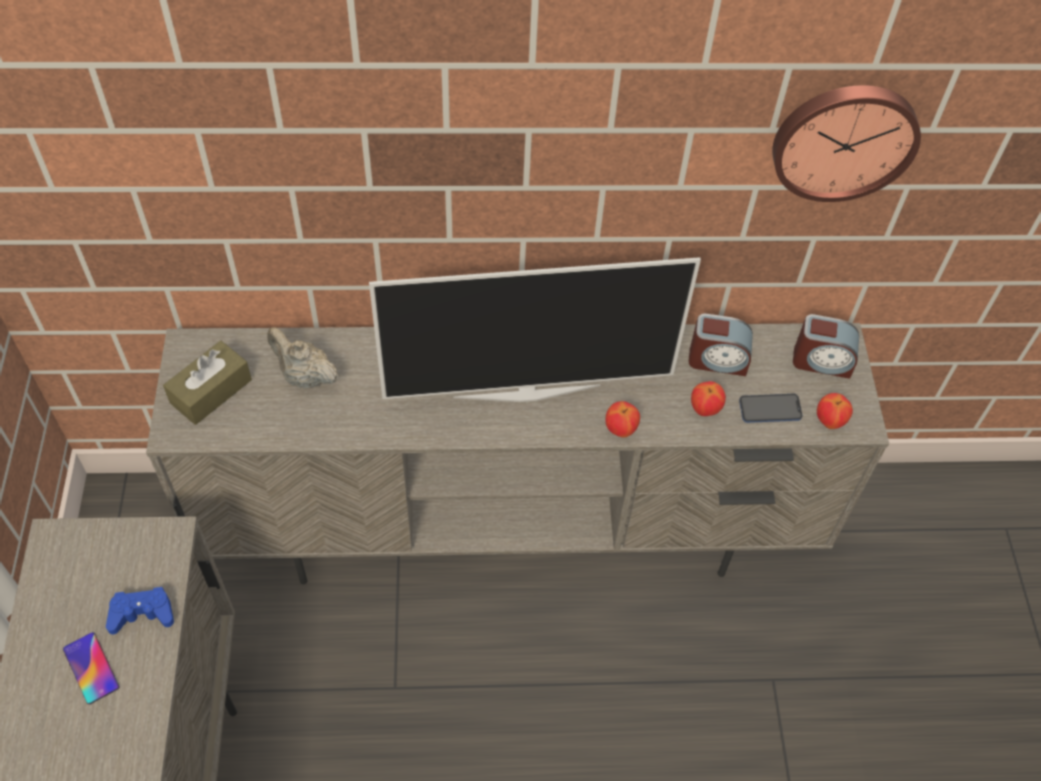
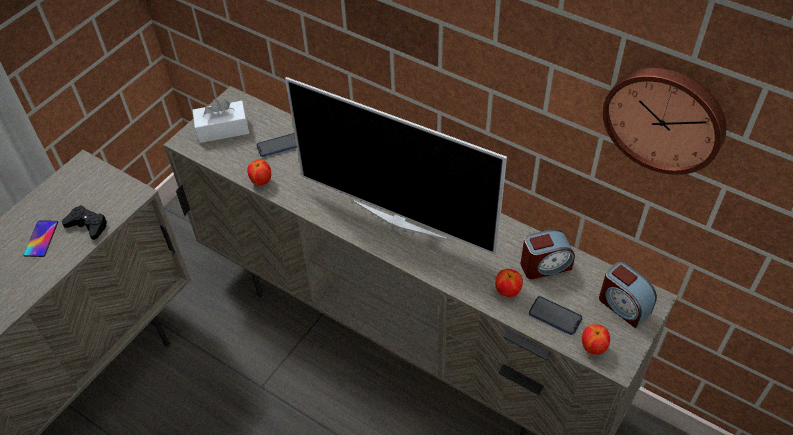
camera: 40 degrees right, 5 degrees down
(142, 613) = (88, 225): blue game controller -> black game controller
(211, 391) = (223, 129): brown tissue box -> white tissue box
(304, 376) = (278, 146): beige teapot -> phone
(620, 430) = (438, 273): apple -> apple (261, 181)
(717, 359) = (545, 265): alarm clock -> alarm clock turned 60 degrees counterclockwise

